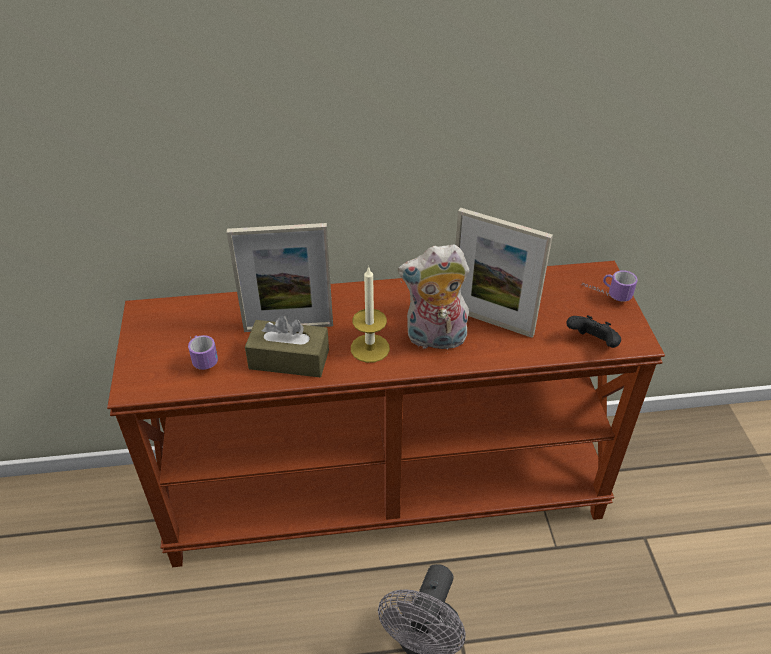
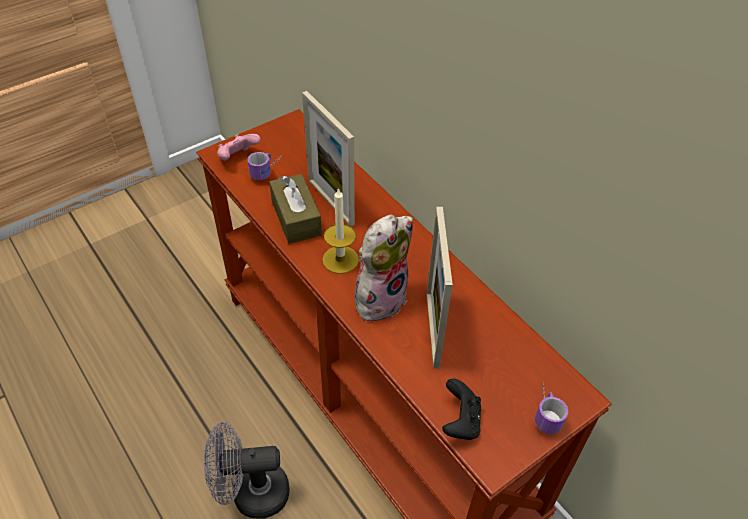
camera: 60 degrees right, 5 degrees up
(156, 374) = (238, 158): none -> pink game controller
(435, 339) = (380, 297): plush toy -> plush toy turned 75 degrees clockwise

